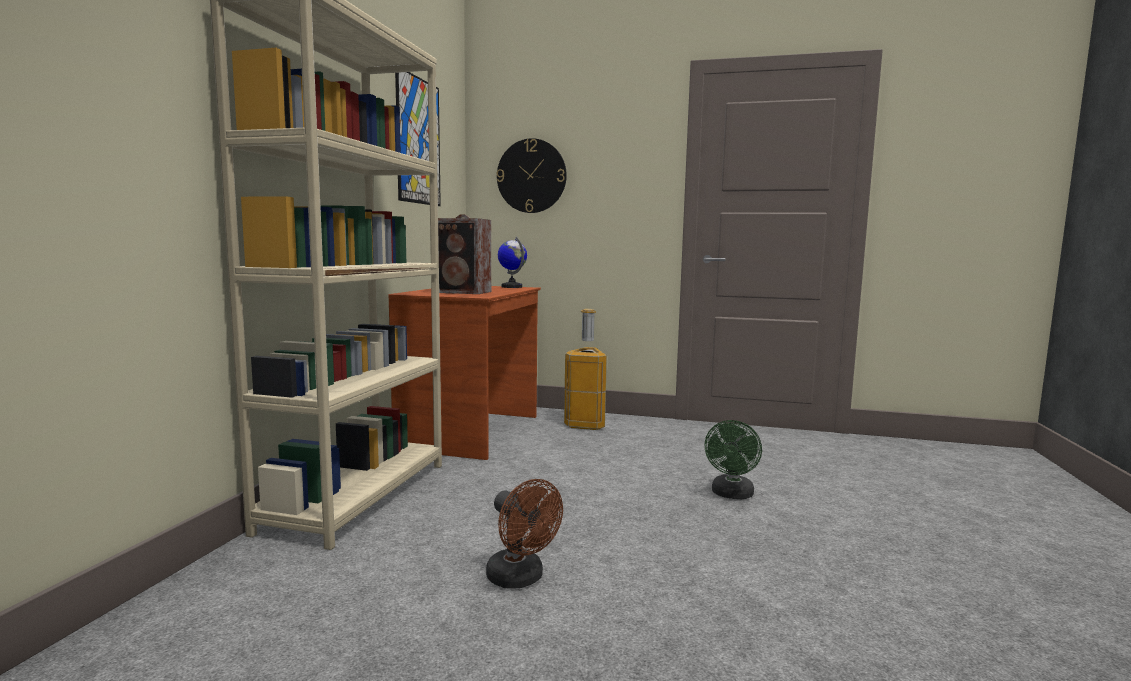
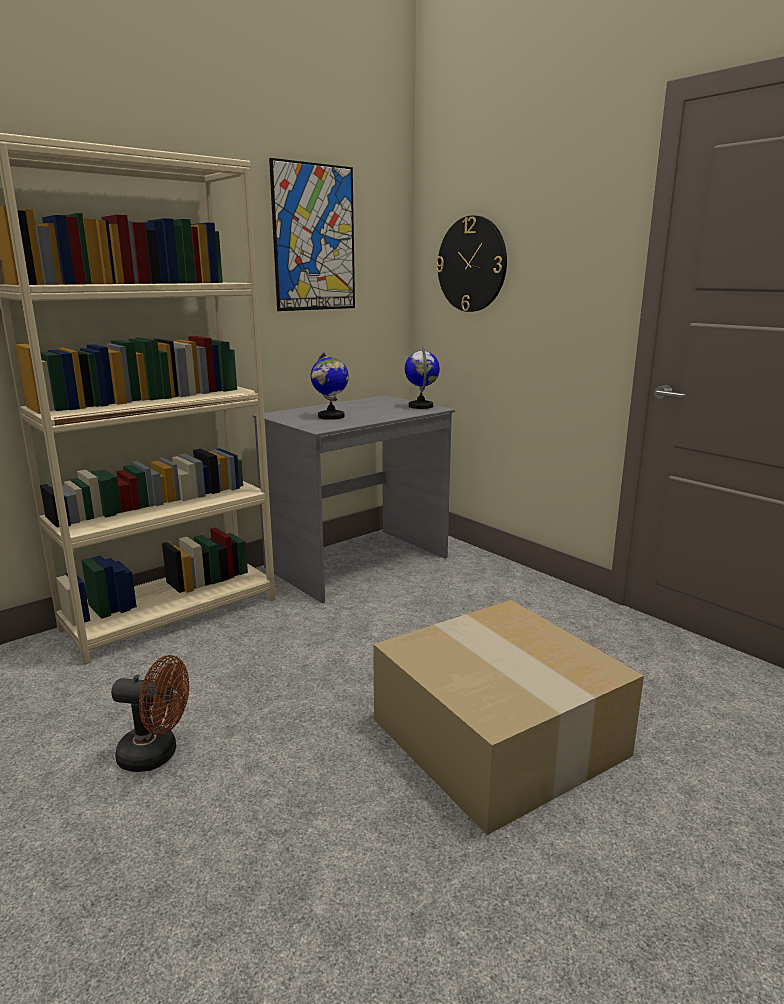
camera: 35 degrees right, 10 degrees up
(464, 292) = (331, 416): speaker -> globe
(472, 432) = (358, 563): brown desk -> grey desk
(521, 579) = (157, 754): brown fan -> brown fan turned 75 degrees counterclockwise
(586, 424) = (485, 582): trash can -> none
(731, 495) = (502, 737): green fan -> cardboard box

